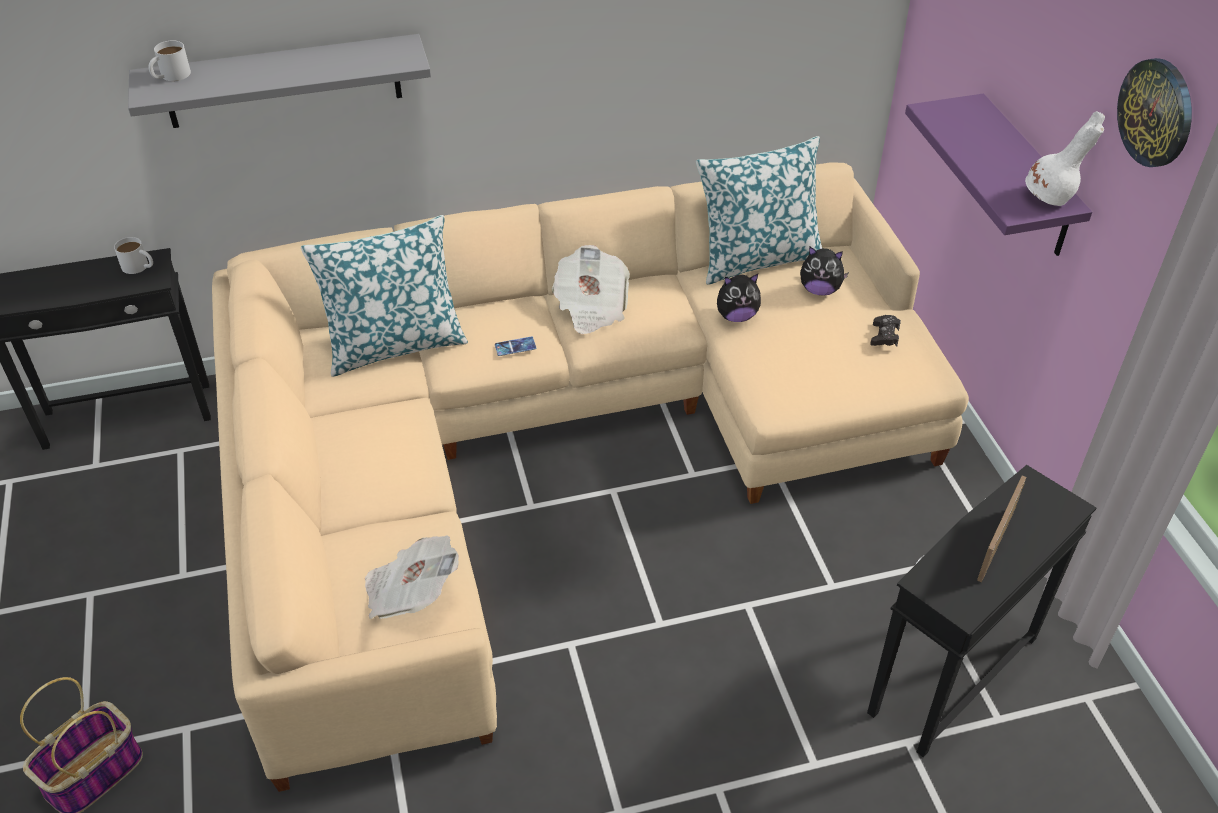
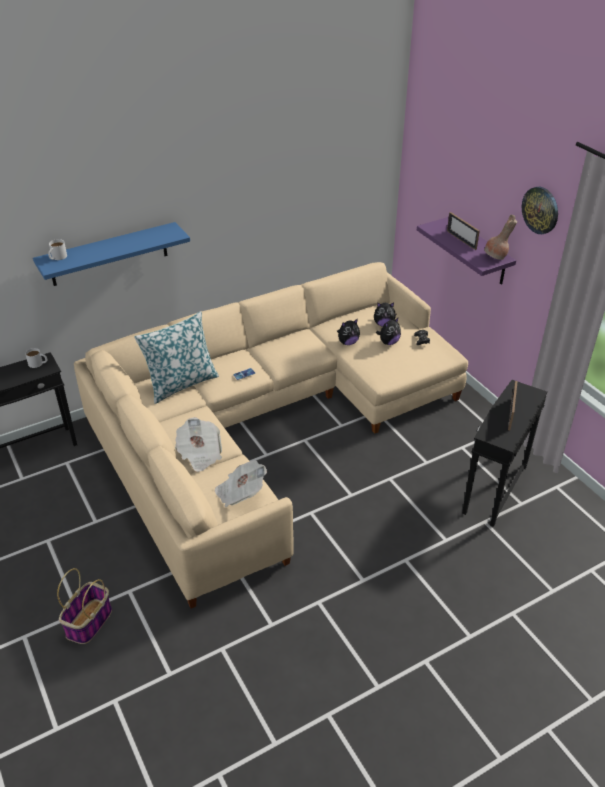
camera: 15 degrees left, 5 degrees down
(283, 81) = (109, 254): grey shelf -> blue shelf
(591, 307) = (275, 350): newspaper -> newspaper (200, 454)
(757, 258) = (347, 315): pillow -> none
(815, 330) = (388, 342): none -> plush toy
(988, 149) = (461, 240): none -> picture frame
(1050, 198) = (496, 257): white vase -> brown vase

